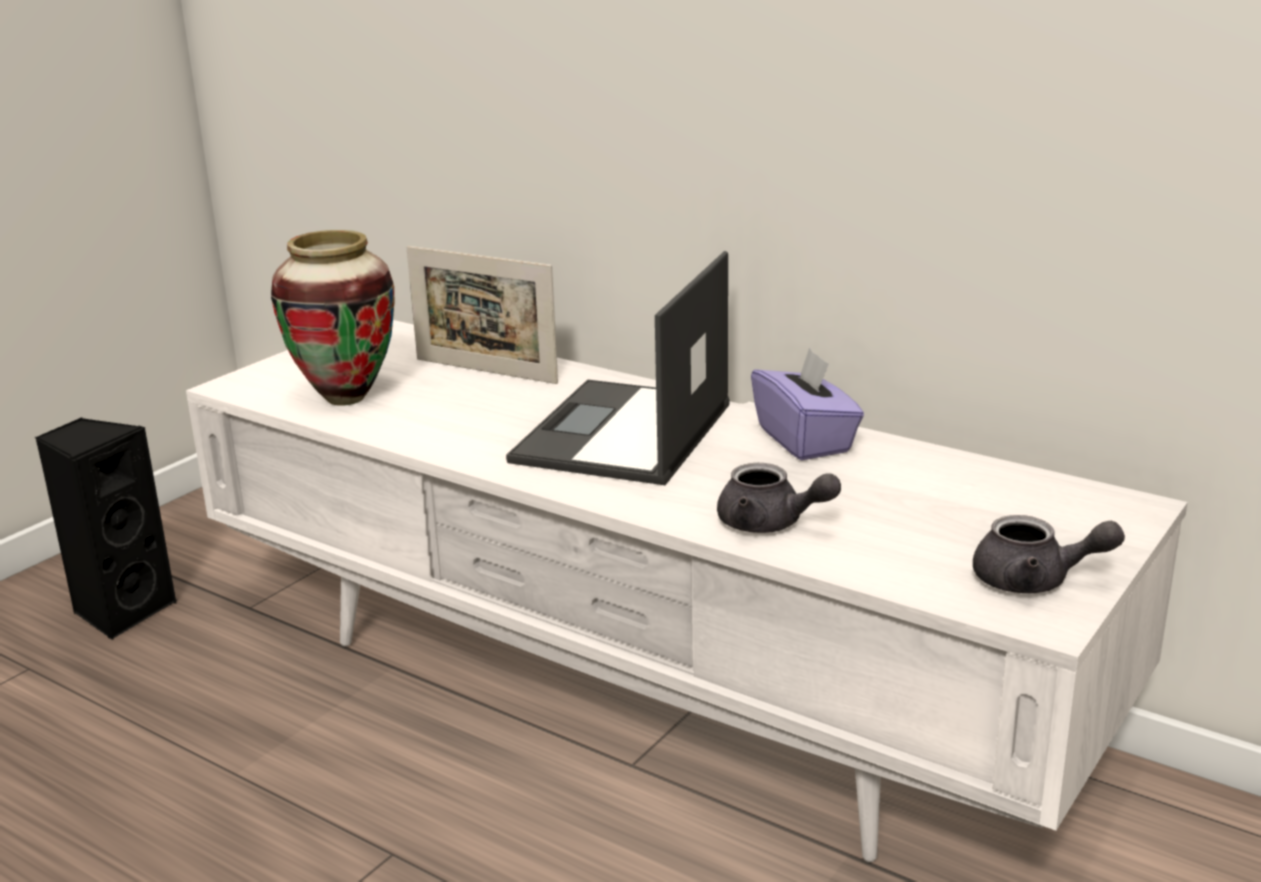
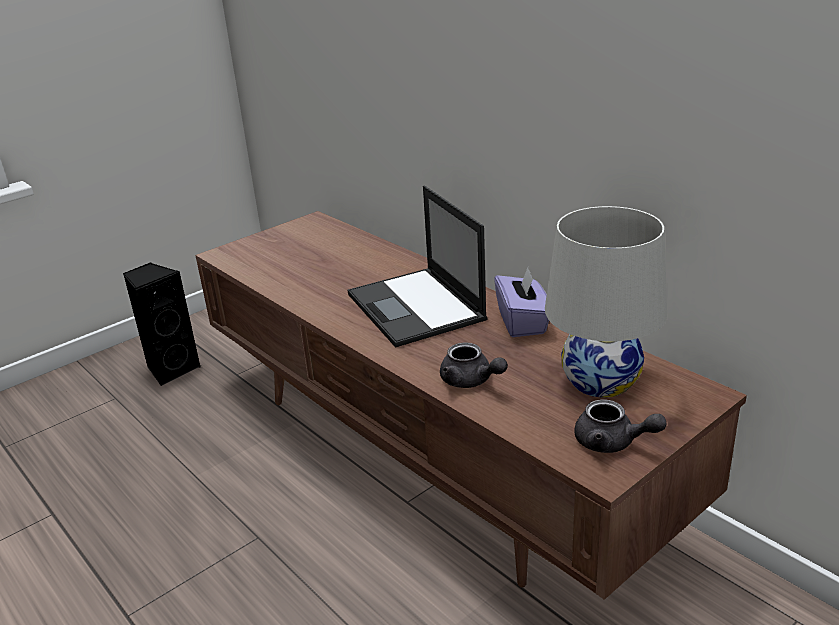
camera: 15 degrees right, 5 degrees up
(346, 398) = (275, 268): vase -> none
(485, 371) = (360, 255): picture frame -> none
(623, 434) = (416, 307): laptop -> laptop turned 60 degrees counterclockwise
(640, 685) = (431, 451): white tv stand -> brown tv stand
(968, 504) = (600, 380): none -> white table lamp

